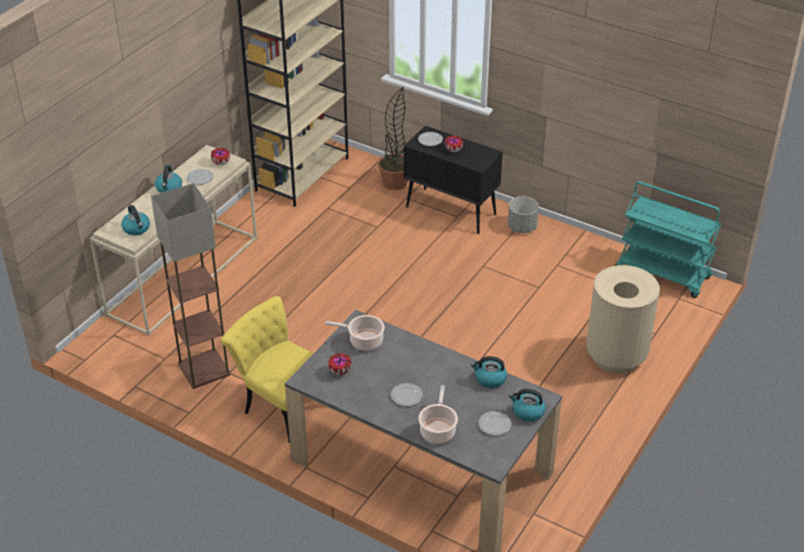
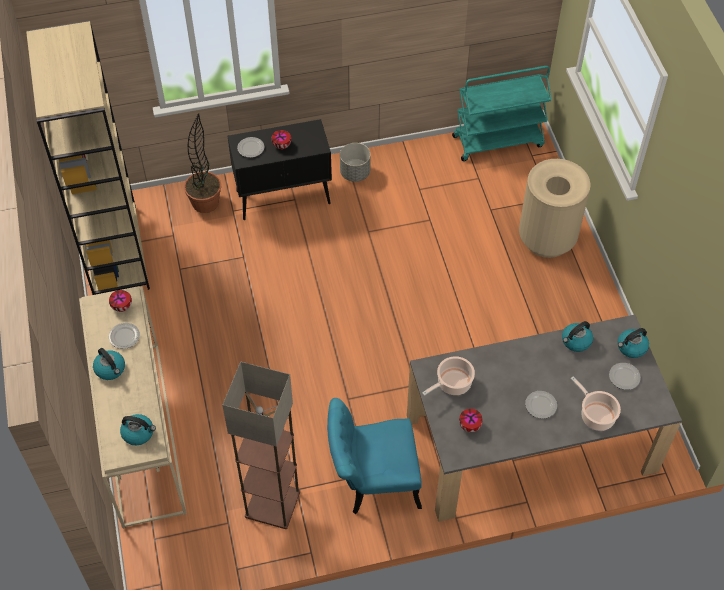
camera: 45 degrees left, 15 degrees up
(281, 405) = (372, 482): yellow chair -> turquoise chair

